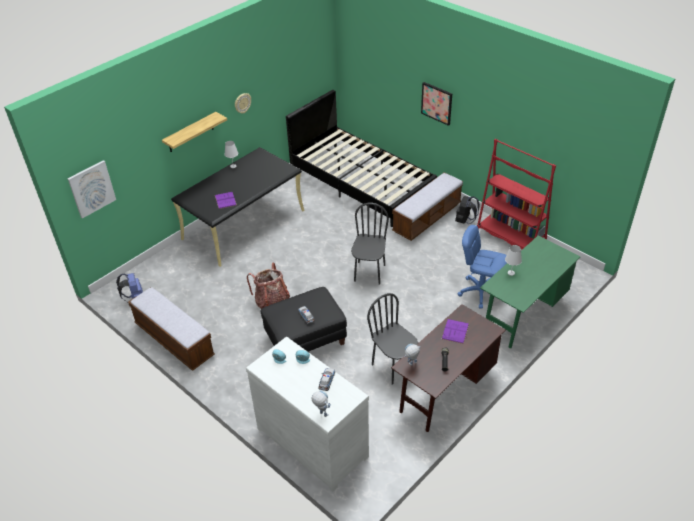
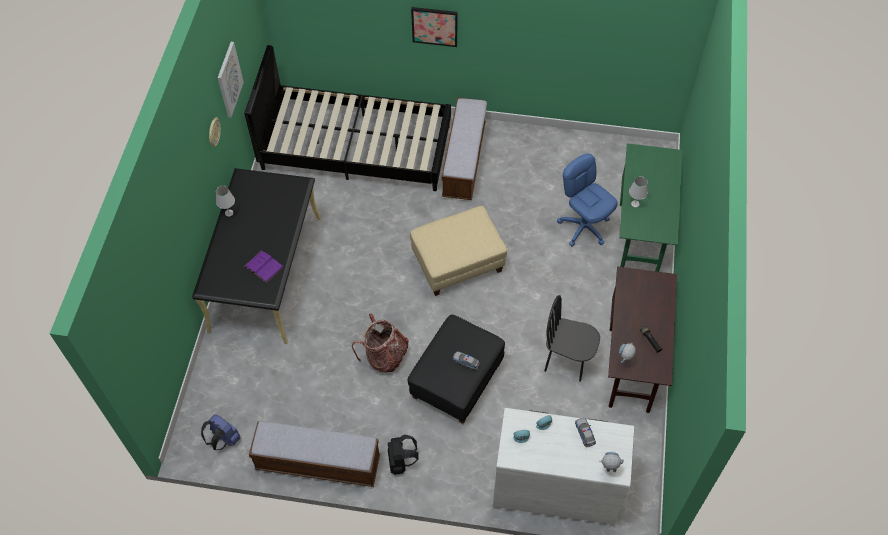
camera: 35 degrees left, 15 degrees up
(92, 188) = (139, 352): picture -> picture (229, 79)
(190, 132) = (188, 208): shelf -> none
(369, 273) = (458, 263): black chair -> beige ottoman
(455, 331) = (635, 301): purple book -> none
(465, 221) = (505, 144): black backpack -> black backpack (401, 461)
(480, 292) = (584, 227): blue office chair -> blue office chair turned 60 degrees clockwise
(510, 238) = (566, 144): red bookcase -> none

